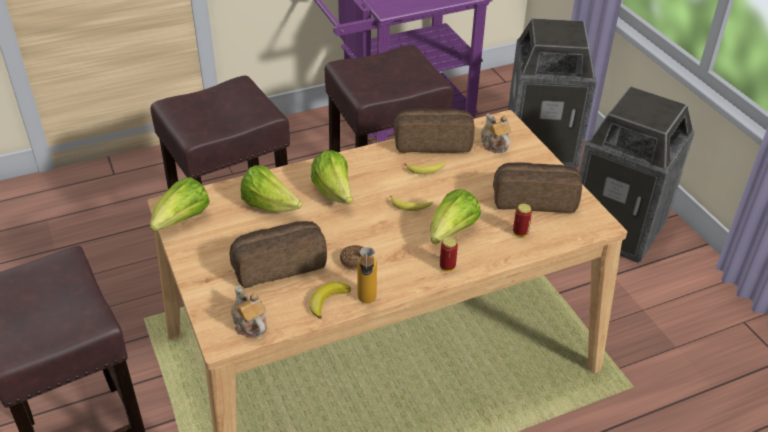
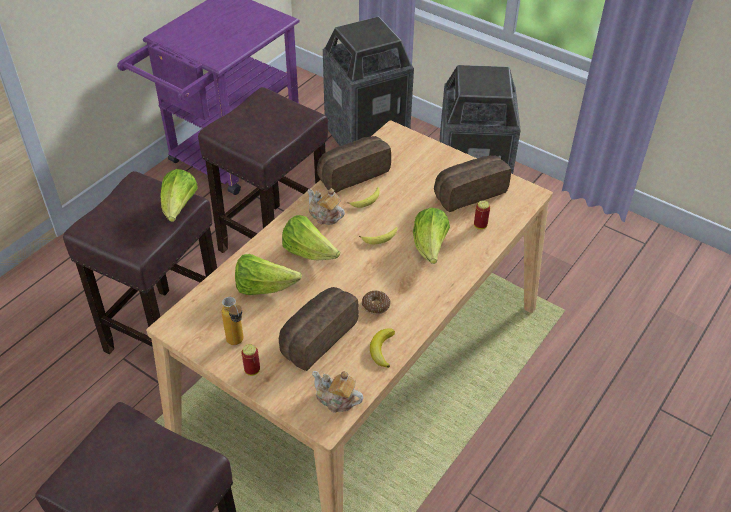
camera: 30 degrees left, 5 degrees up
(182, 220) = (197, 335): lettuce -> lettuce (179, 208)
(366, 303) = (413, 337): bottle -> bottle (238, 344)
(447, 267) = (449, 278): can -> can (252, 370)
(494, 144) = (401, 156): teapot -> teapot (325, 216)

